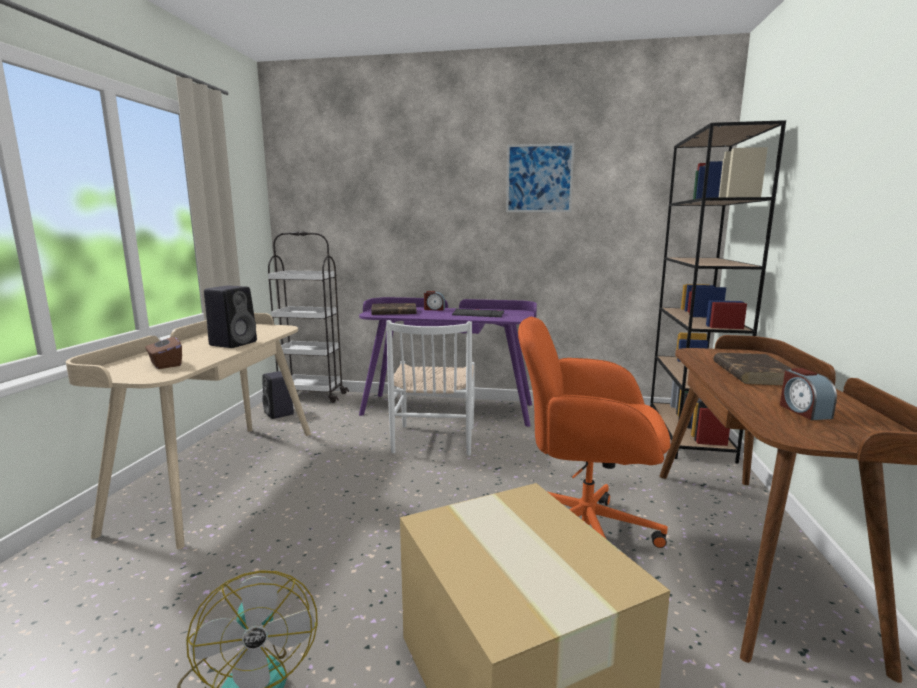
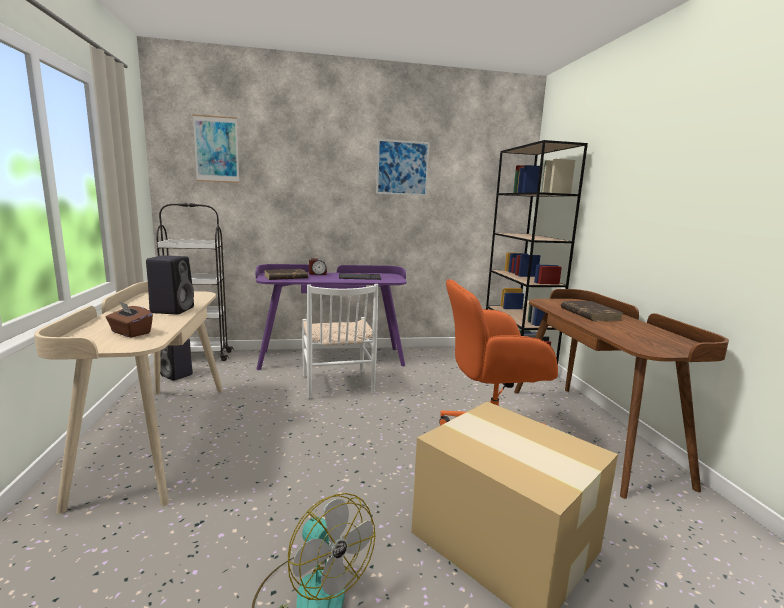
camera: 20 degrees left, 0 degrees up
(331, 172) = (216, 149): none -> picture
(803, 411) = (640, 335): alarm clock -> none

